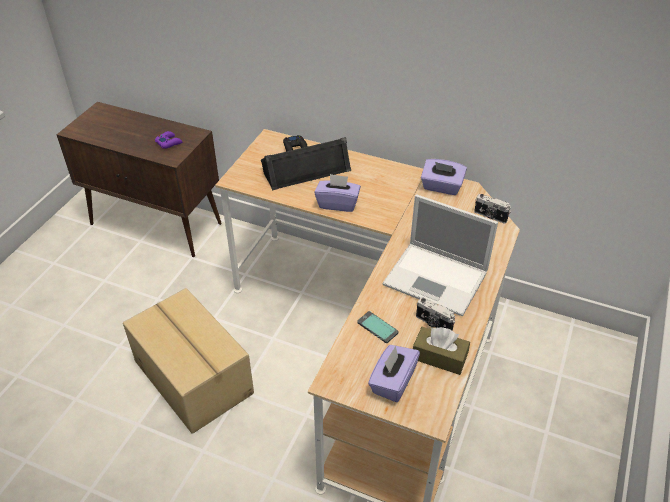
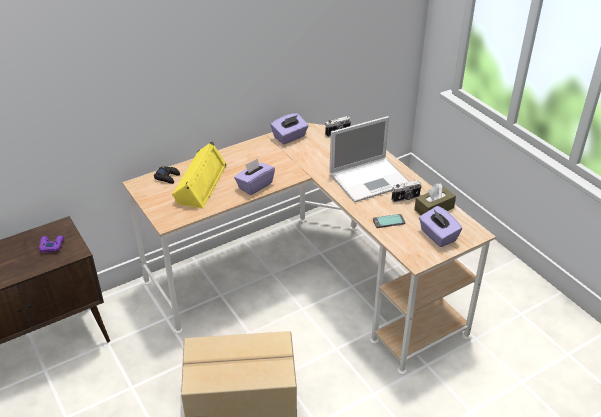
camera: 55 degrees left, 5 degrees down
(306, 169) = (199, 183): black speaker -> yellow speaker

